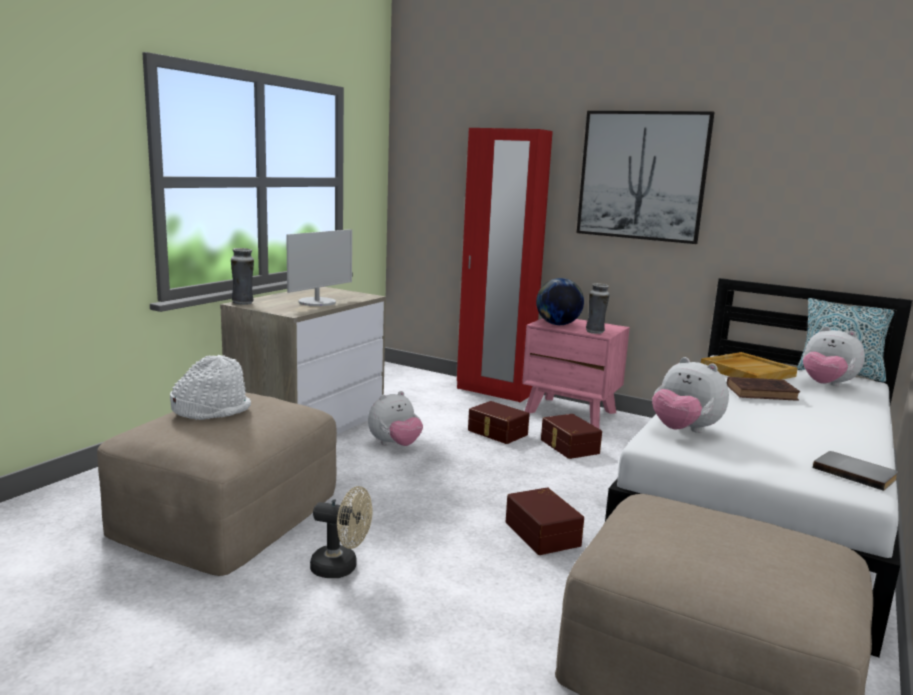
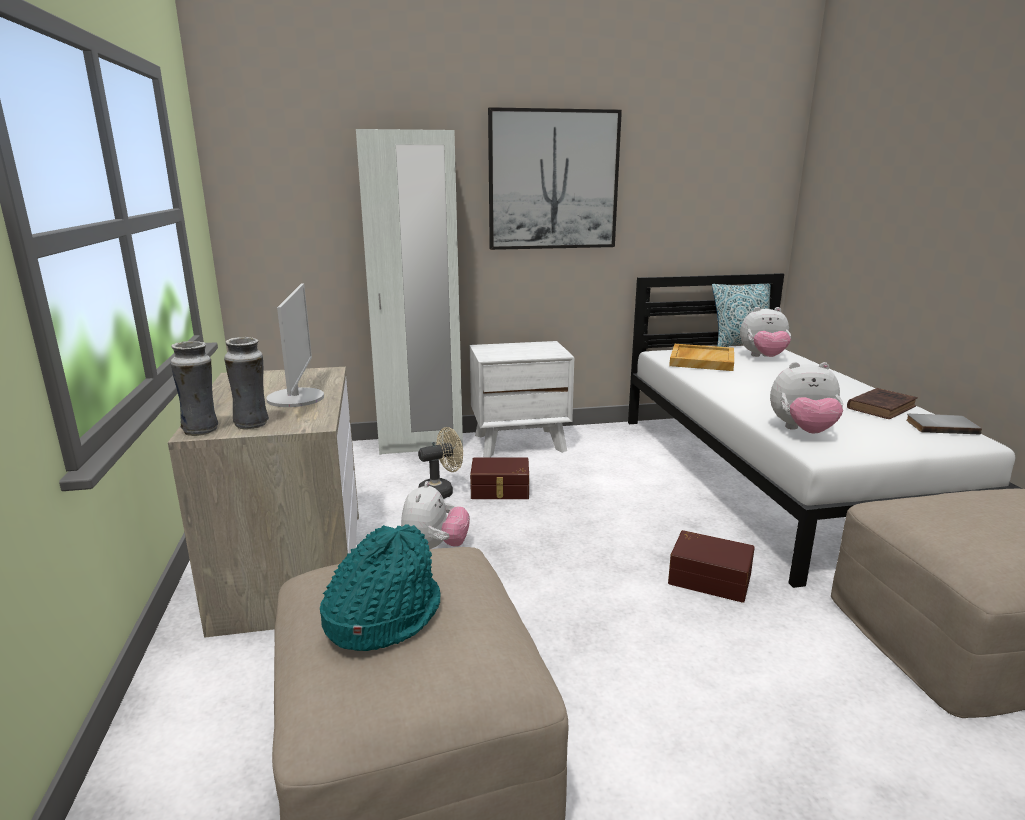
camera: 40 degrees left, 5 degrees up
(212, 410) = (382, 616): white hat -> turquoise hat
(341, 568) = (645, 731): beige fan -> beige fan (441, 492)
(493, 392) = (420, 445): red wardrobe -> white wardrobe
(558, 324) = (503, 354): globe -> none
(568, 446) = (577, 479): brown storage box -> none
(571, 412) = (520, 442): pink nightstand -> white nightstand
(595, 332) = (549, 354): vase -> vase (252, 424)
(763, 393) = (756, 377): brown book -> brown book (882, 407)

